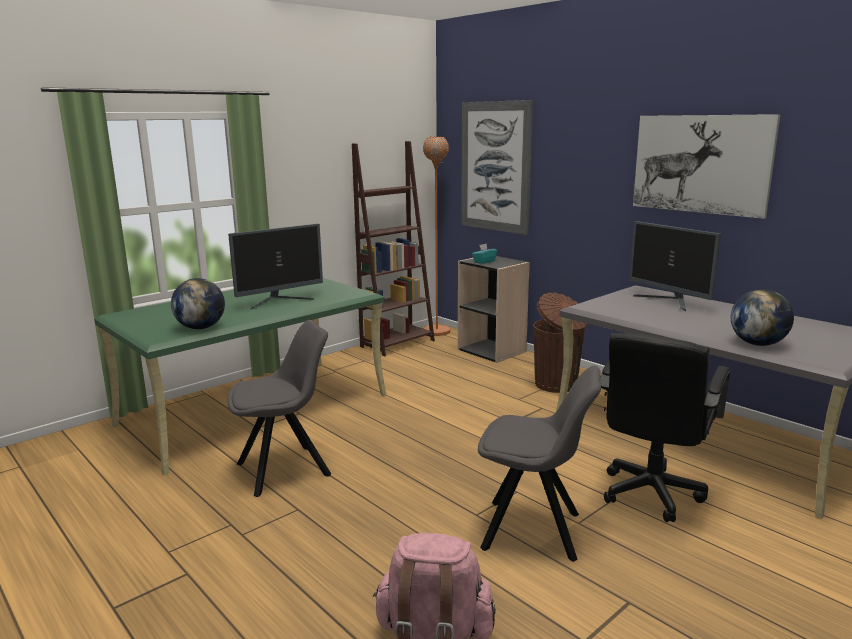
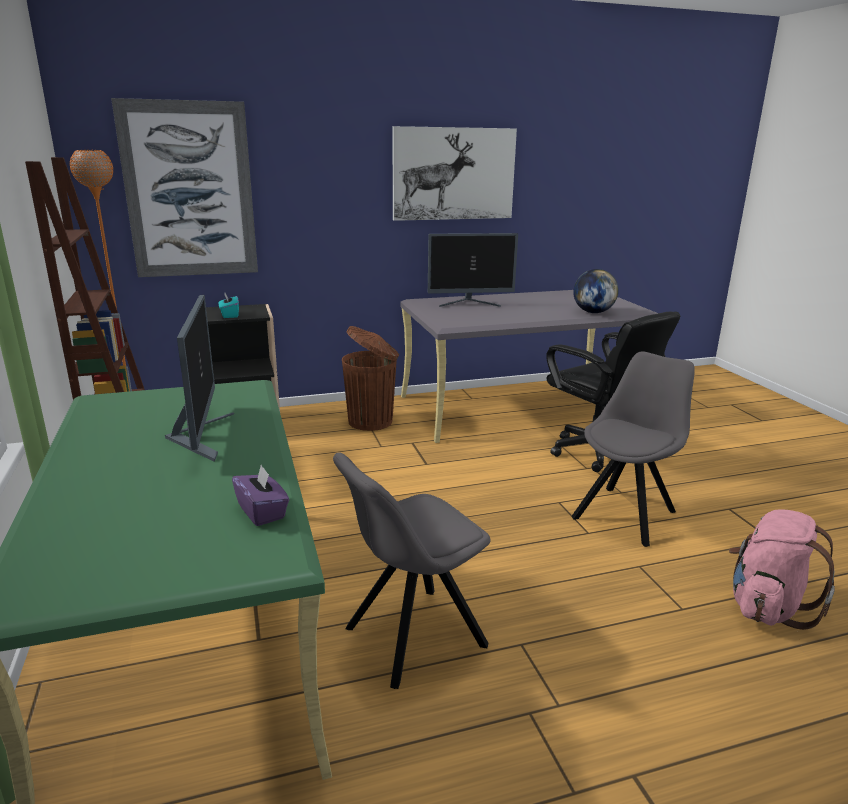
camera: 65 degrees left, 5 degrees up
(201, 328) = (262, 512): globe -> purple tissue box
(284, 470) = (413, 636): grey chair -> grey chair turned 120 degrees counterclockwise

